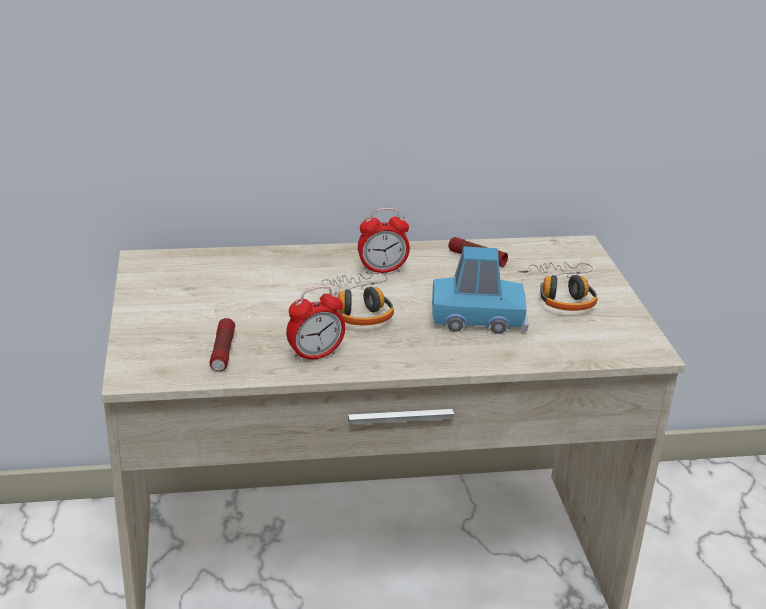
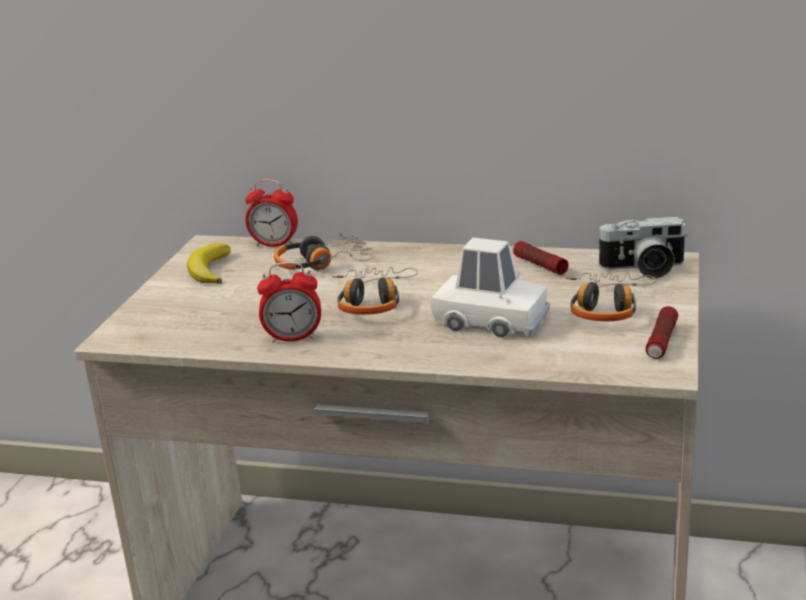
camera: 25 degrees right, 5 degrees down
(169, 289) = (209, 270): none -> banana
(223, 352) = (209, 327): flashlight -> flashlight (661, 341)
(279, 272) = (323, 263): none -> headphones
(382, 270) = (428, 269): alarm clock -> alarm clock (274, 244)
(478, 318) = (491, 320): blue toy car -> white toy car
(564, 255) = (643, 269): none -> camera

